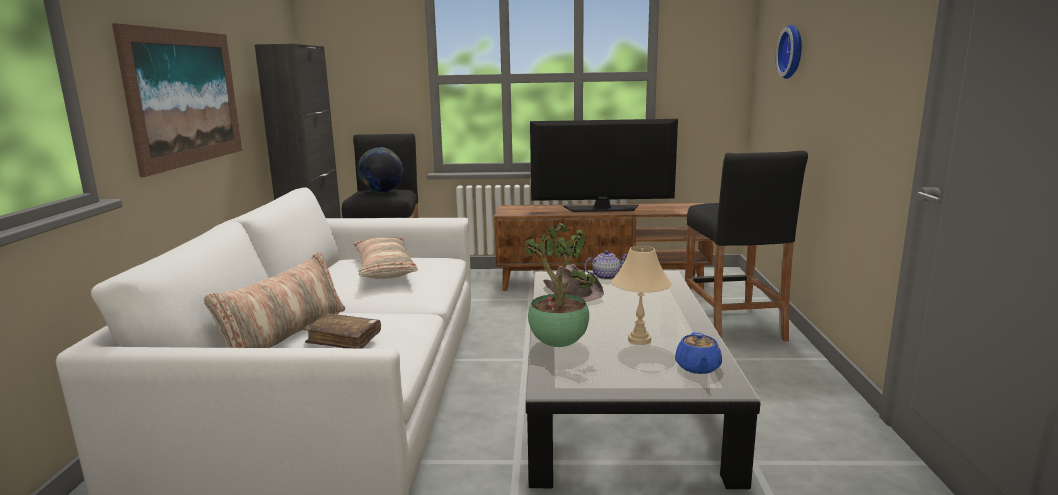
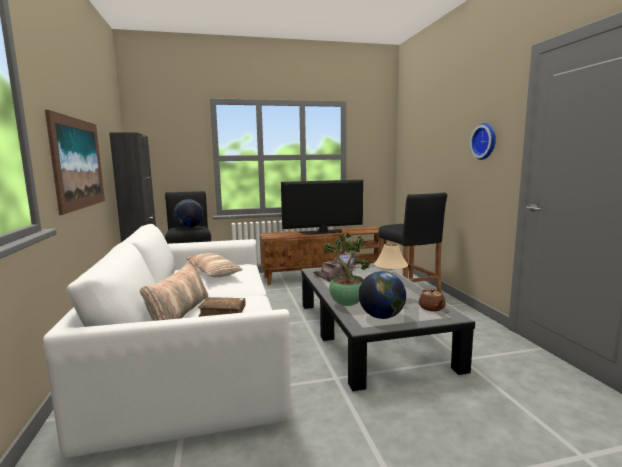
camera: 15 degrees left, 5 degrees down
(598, 373) = (381, 317): none -> globe
(697, 367) = (432, 308): blue teapot -> brown teapot
(793, 51) = (426, 142): wall clock -> wall clock (485, 141)

